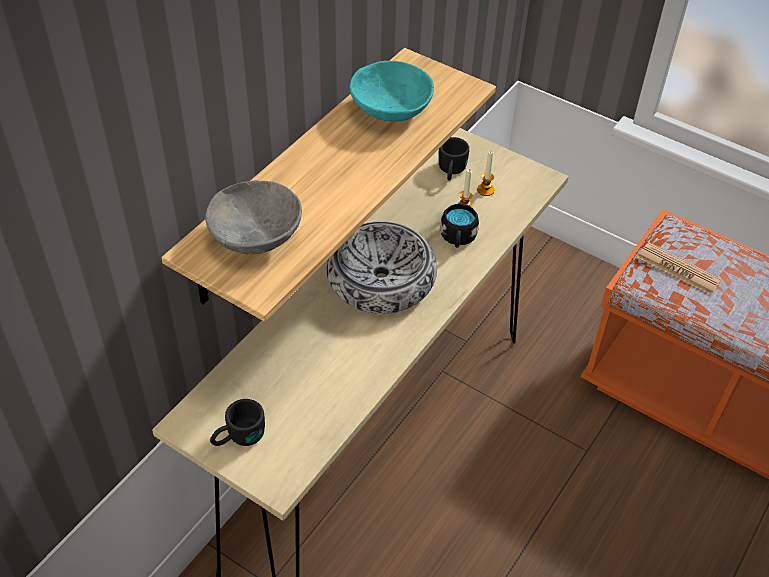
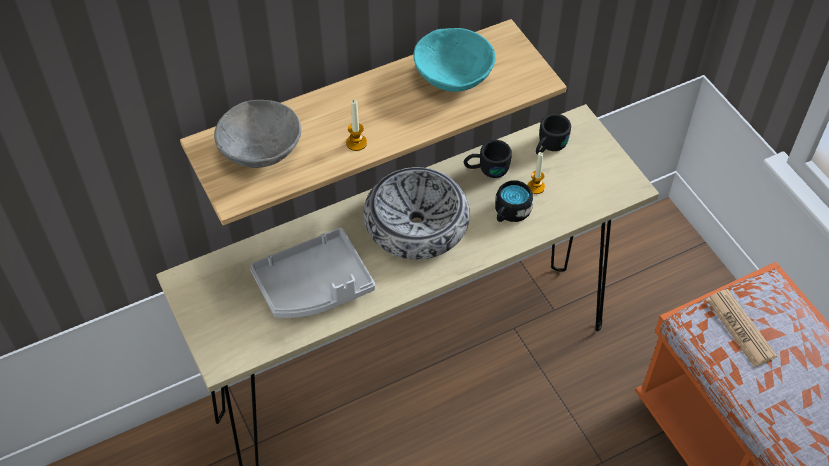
camera: 30 degrees right, 5 degrees up
(238, 437) = (214, 309): black mug -> black mug (486, 169)
(324, 373) = (314, 286): none -> grey tray
(485, 190) = (568, 177): candle -> candle (356, 143)

